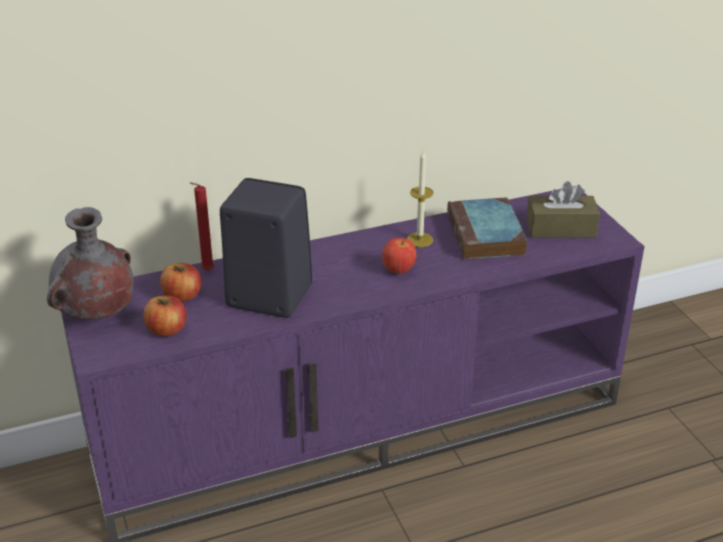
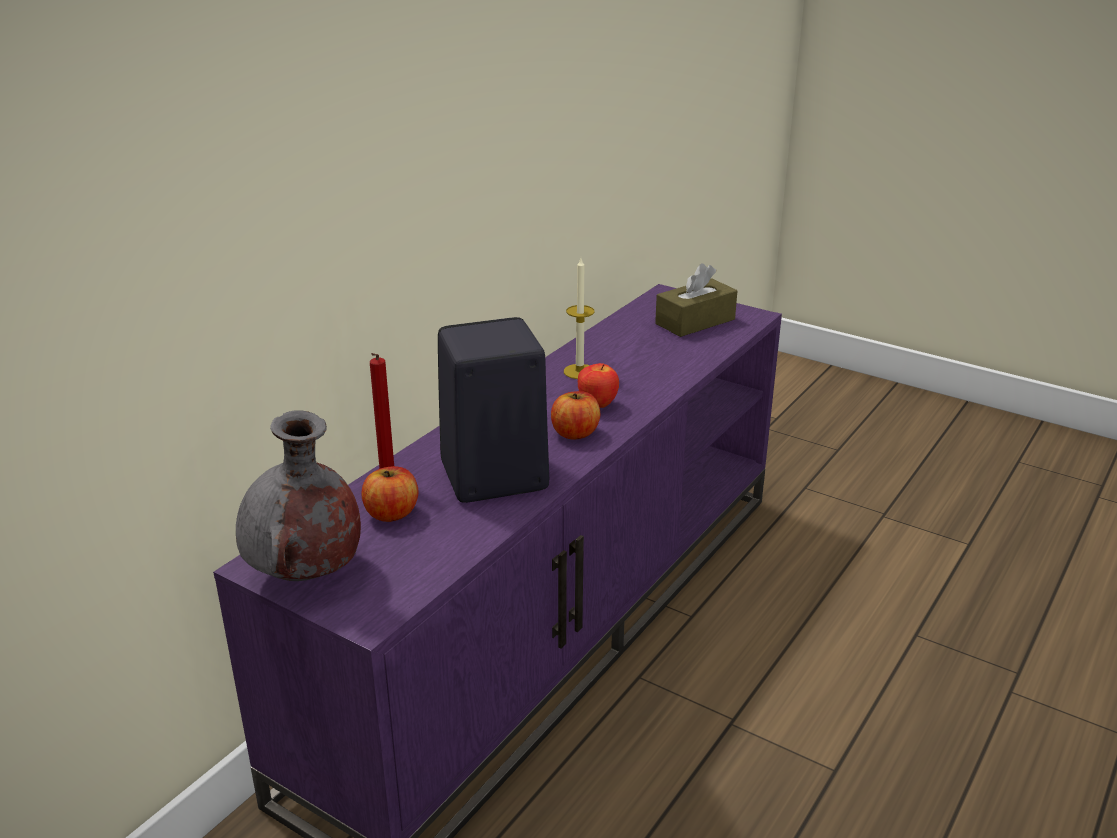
camera: 35 degrees left, 5 degrees down
(167, 330) = (420, 554): apple -> apple (575, 433)
(486, 236) = (638, 348): book -> none

